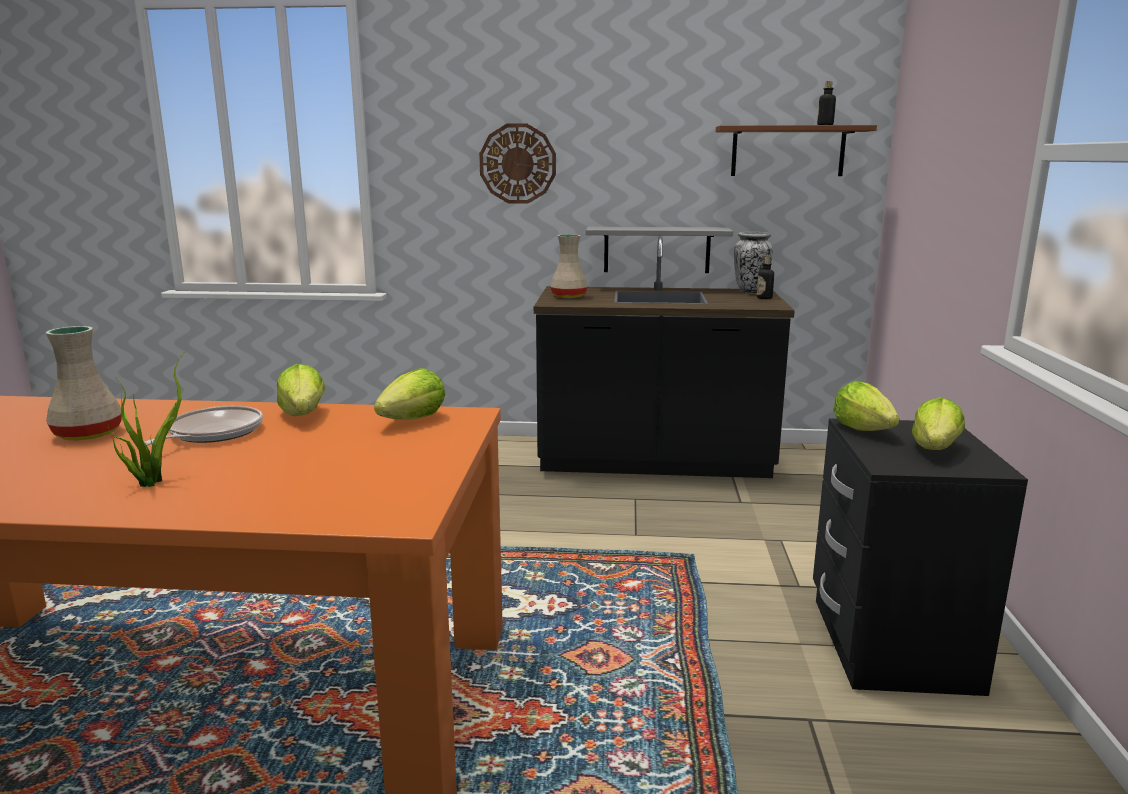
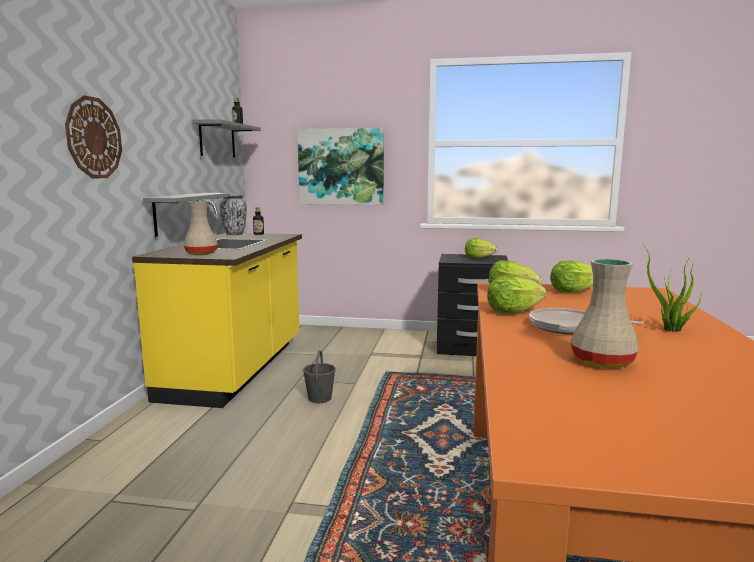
camera: 85 degrees left, 5 degrees down
(577, 516) = (320, 398): none -> grey bucket
(654, 462) = (236, 369): black counter -> yellow counter
(788, 151) = (217, 140): brown shelf -> grey shelf
(863, 429) = (455, 260): lettuce -> lettuce (572, 291)
(945, 199) = (341, 167): none -> picture

